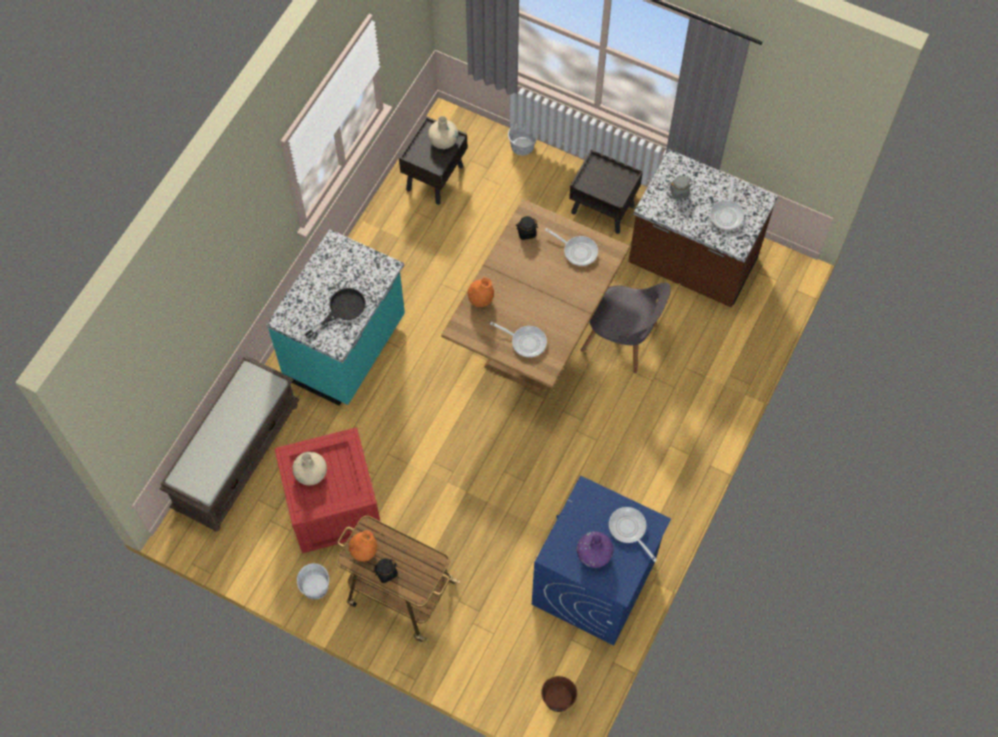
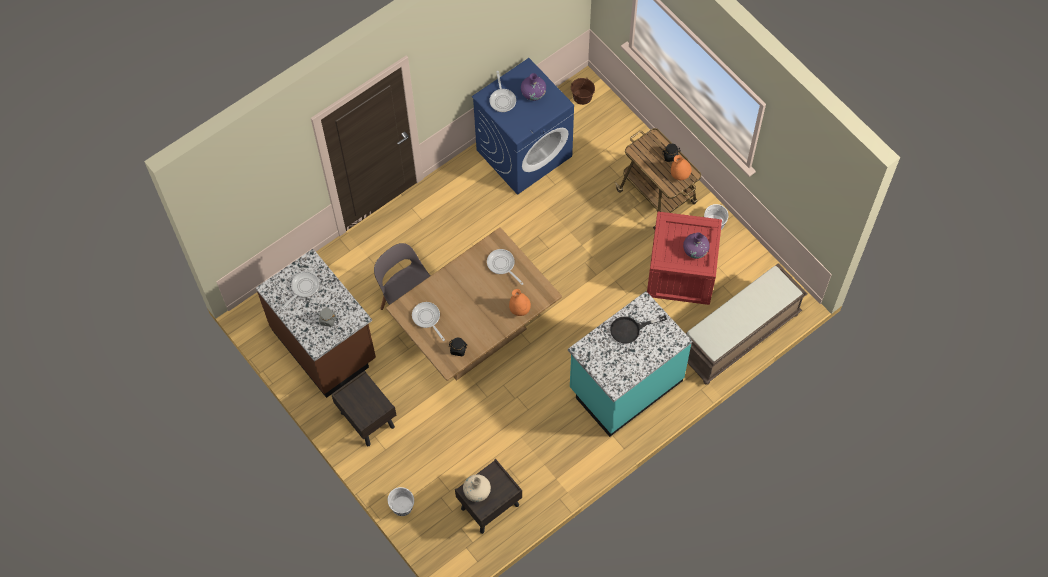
camera: 155 degrees left, 0 degrees up
(311, 474) = (695, 250): beige vase -> purple vase

